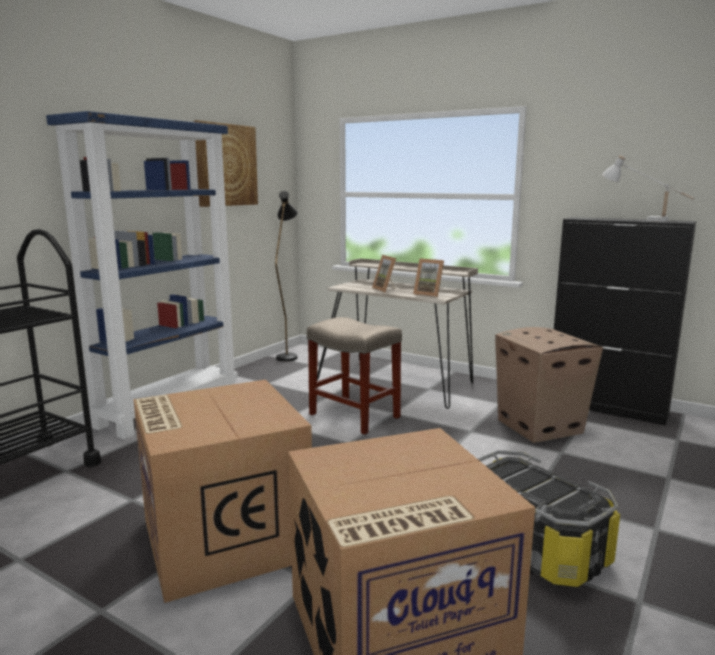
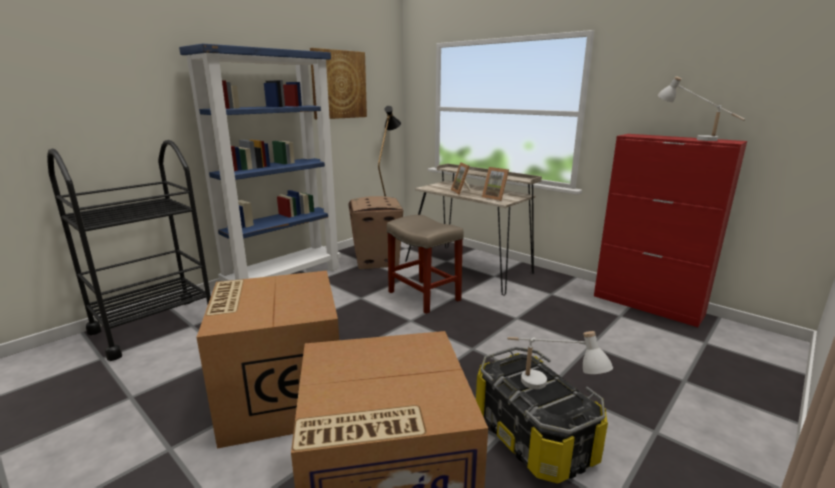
camera: 10 degrees right, 5 degrees up
(540, 426) = (579, 319): cardboard box -> cardboard box (377, 261)
(550, 490) = (548, 391): none -> white table lamp
(607, 408) = (647, 305): black cabinet -> red cabinet

